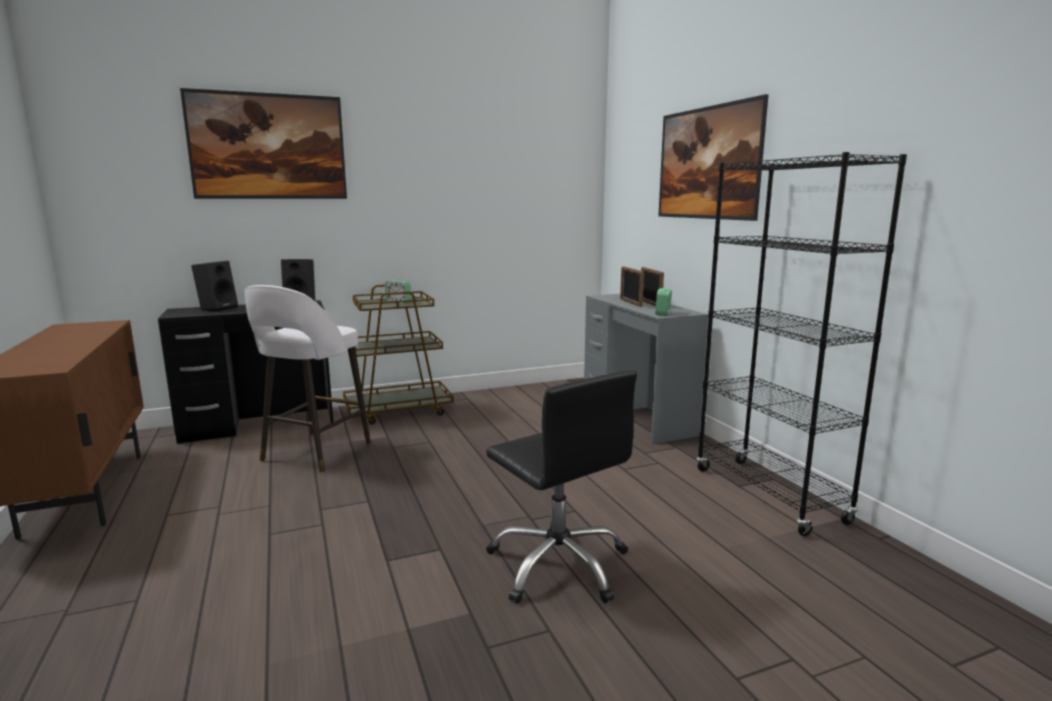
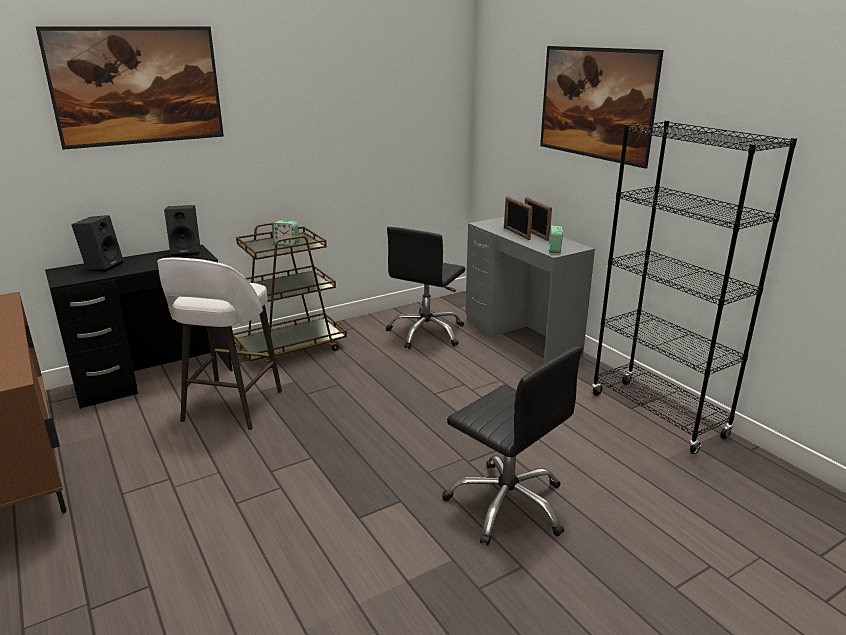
camera: 10 degrees left, 10 degrees up
(539, 406) = (426, 333): none -> black office chair

